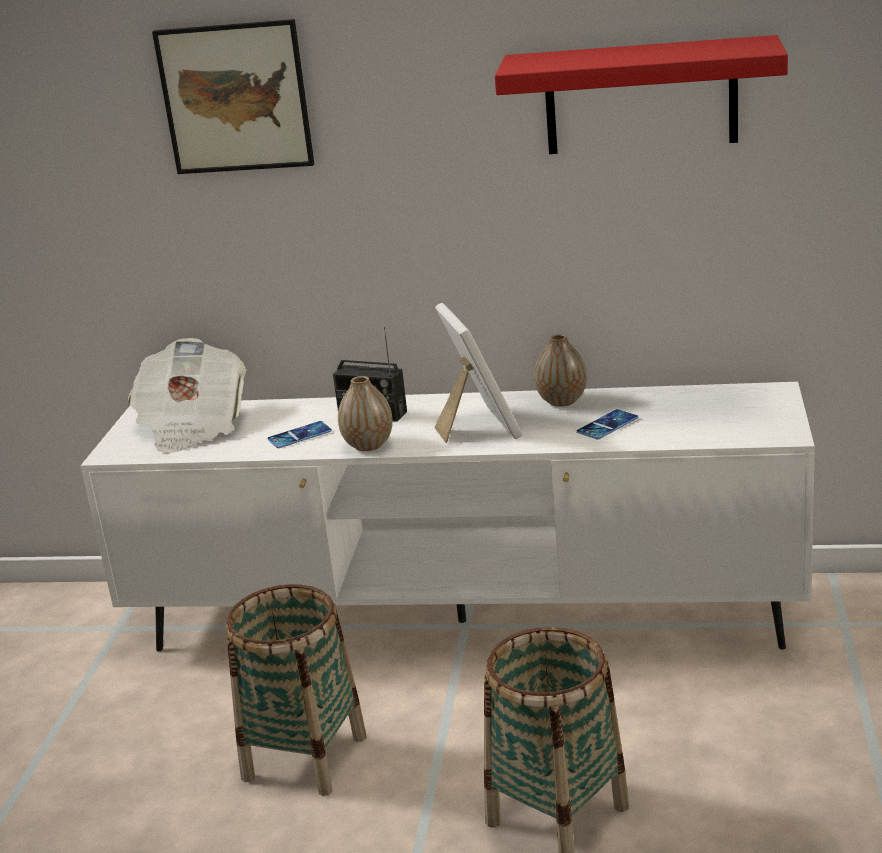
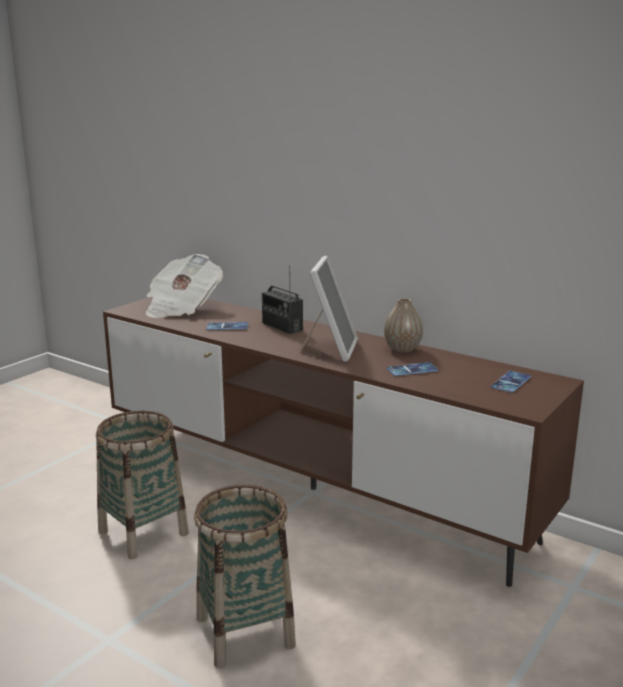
camera: 25 degrees right, 5 degrees down
(235, 98) = (244, 99): picture -> none
(368, 445) = (255, 341): vase -> none
(462, 621) = (312, 488): white tv stand -> brown tv stand
(640, 97) = (494, 128): red shelf -> none
(730, 407) = (511, 382): none -> phone

